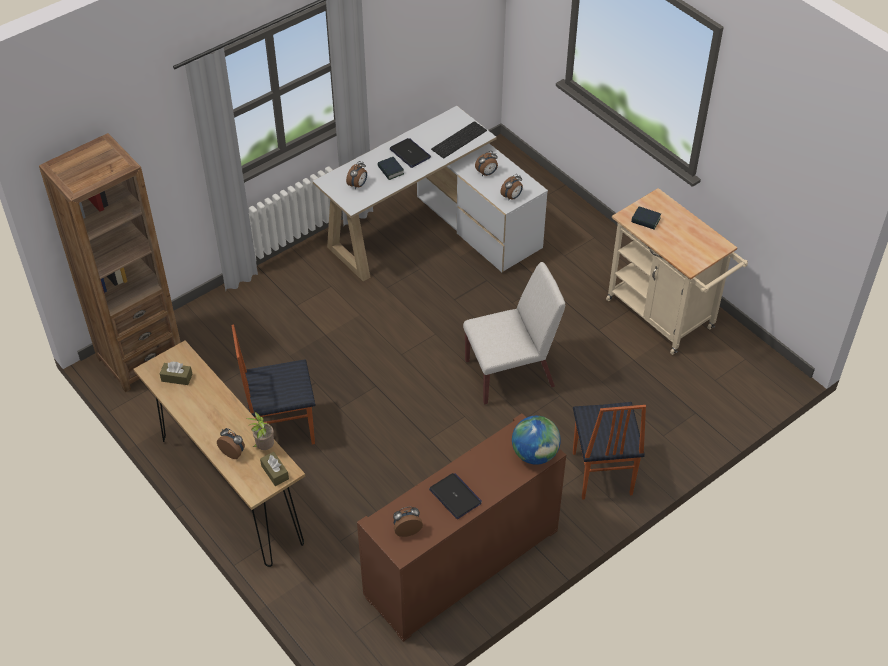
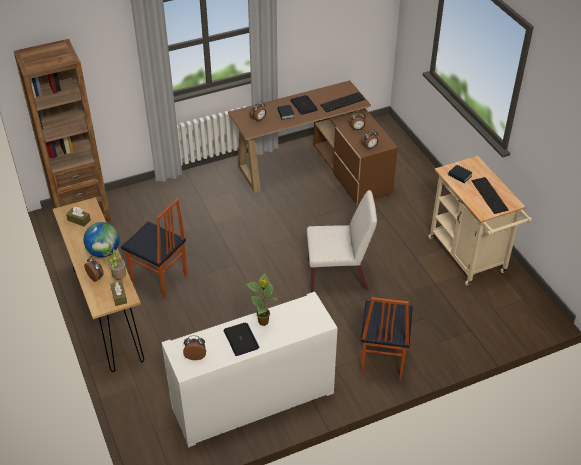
camera: 15 degrees right, 5 degrees down
(282, 429) = (159, 279): chair -> chair turned 150 degrees counterclockwise
(434, 232) = (317, 169): white desk -> brown desk
(462, 563) = (253, 400): brown cabinet -> white cabinet
(474, 467) = (263, 322): none -> potted plant
(535, 454) = (313, 322): globe -> globe (104, 252)
(691, 240) = (490, 195): none -> keyboard

